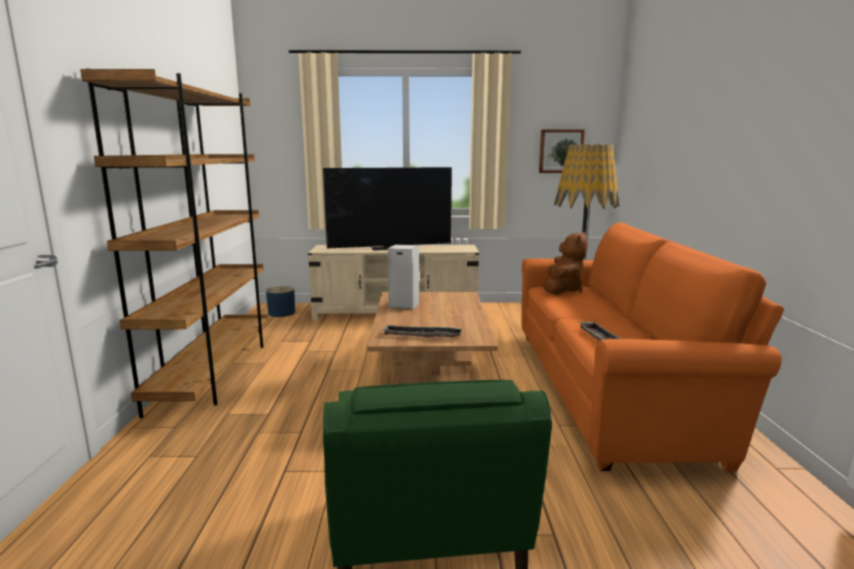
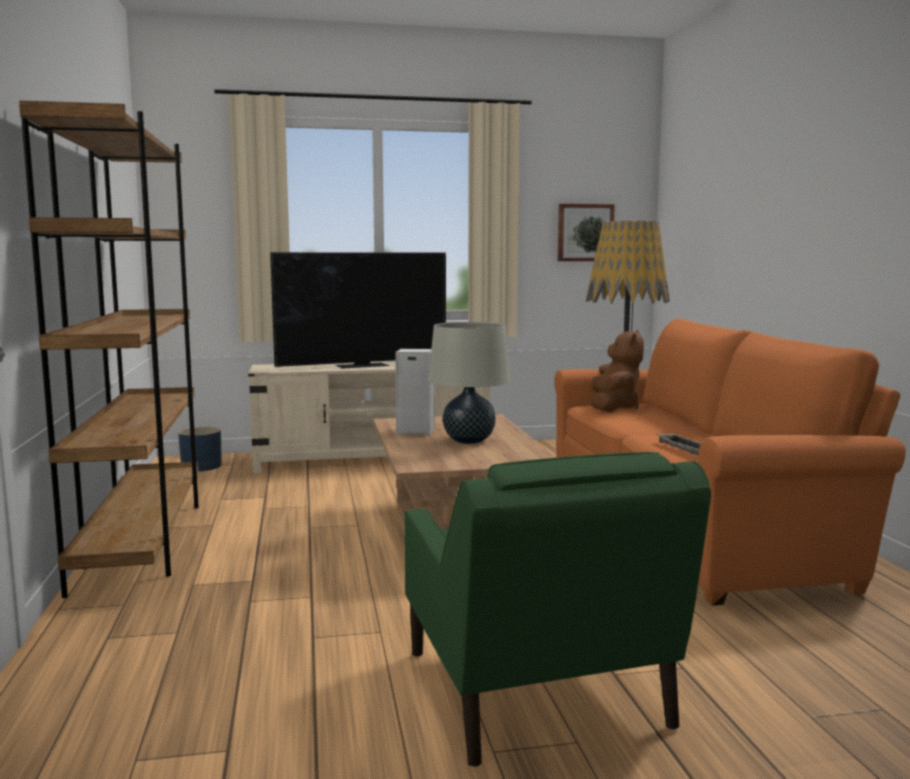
camera: 10 degrees left, 5 degrees down
(422, 335) = (462, 459): tray -> none
(437, 317) = (469, 441): none -> beige table lamp

